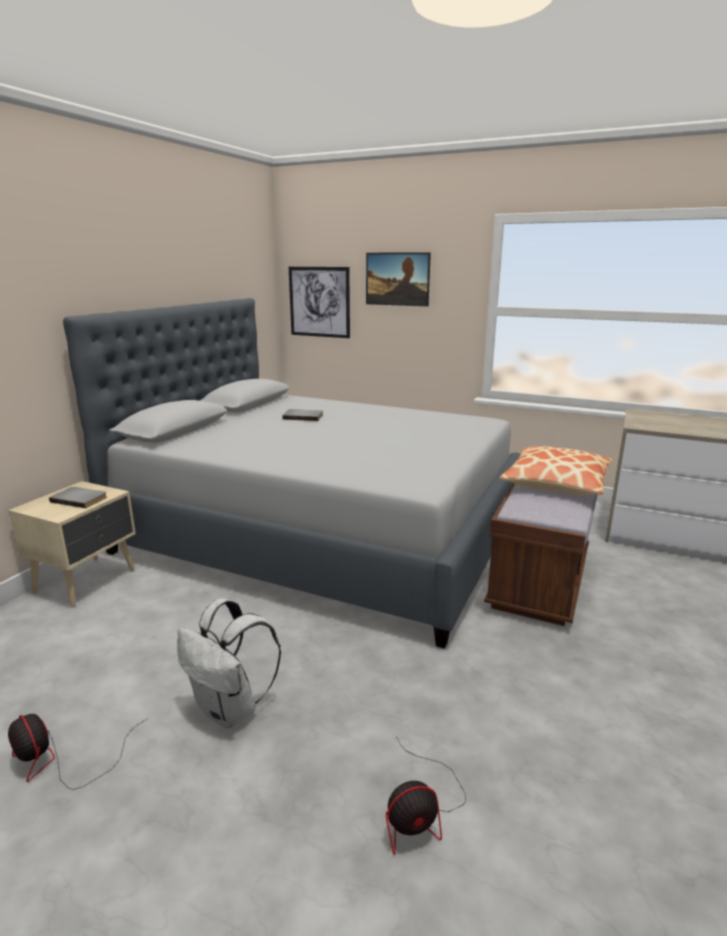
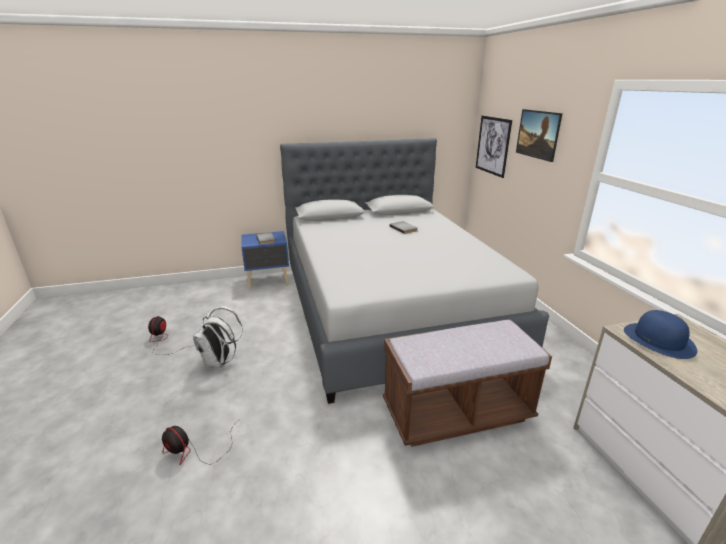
camera: 50 degrees right, 5 degrees up
(88, 581) = (268, 281): beige nightstand -> blue nightstand
(556, 482) = (481, 341): pillow -> none
(658, 424) = (659, 340): none -> blue hat

